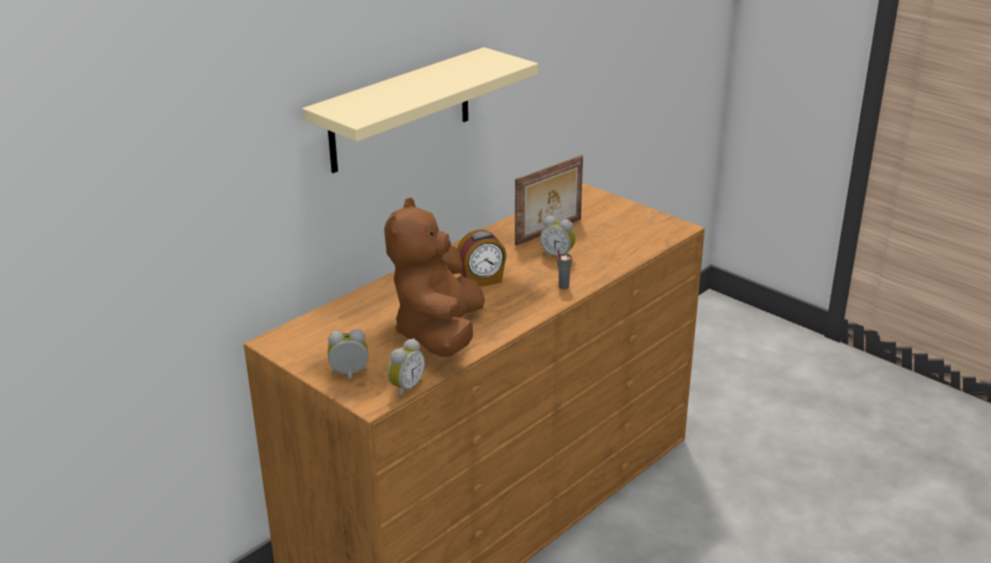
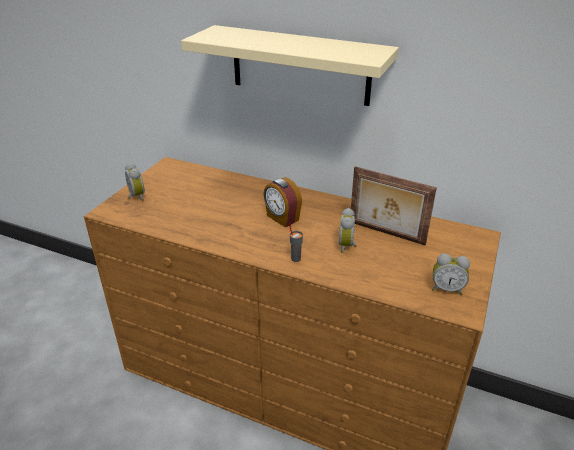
camera: 70 degrees right, 5 degrees up
(405, 388) = (124, 219): alarm clock -> alarm clock (446, 289)
(439, 334) = (197, 217): brown plush toy -> none

